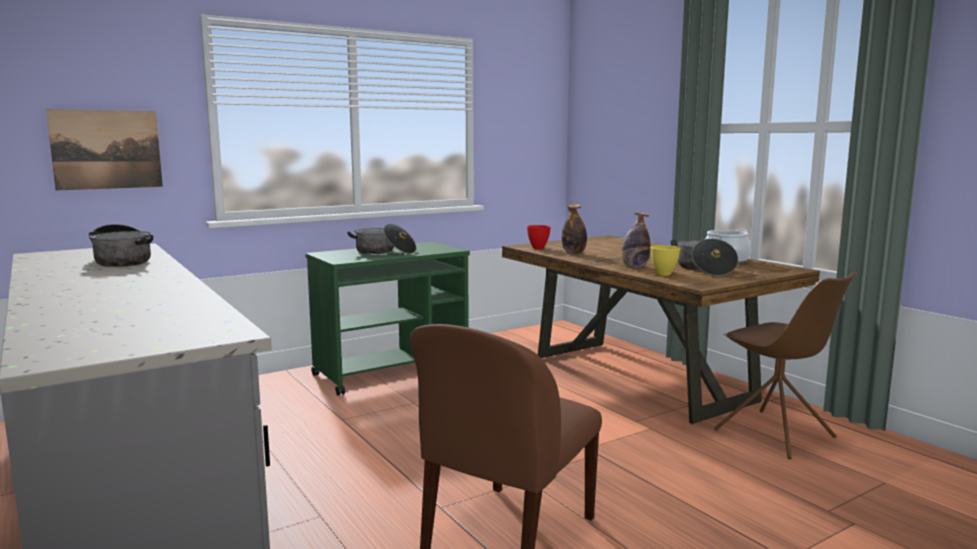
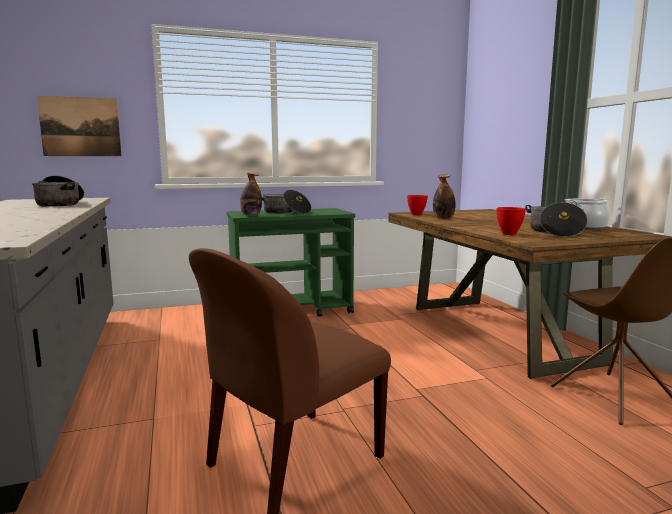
camera: 15 degrees right, 0 degrees up
(634, 267) = (487, 228): bottle -> bottle (251, 215)
(664, 274) = (510, 234): yellow bowl -> red bowl

